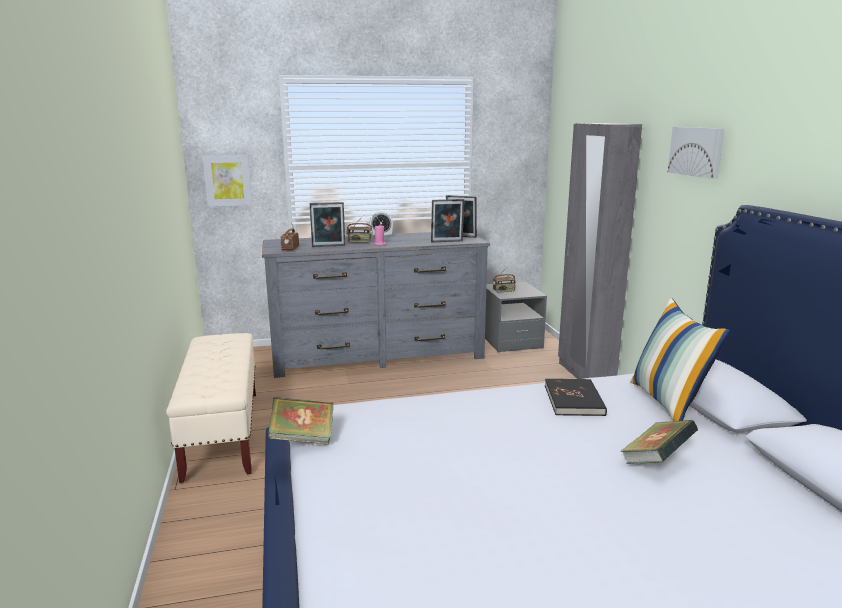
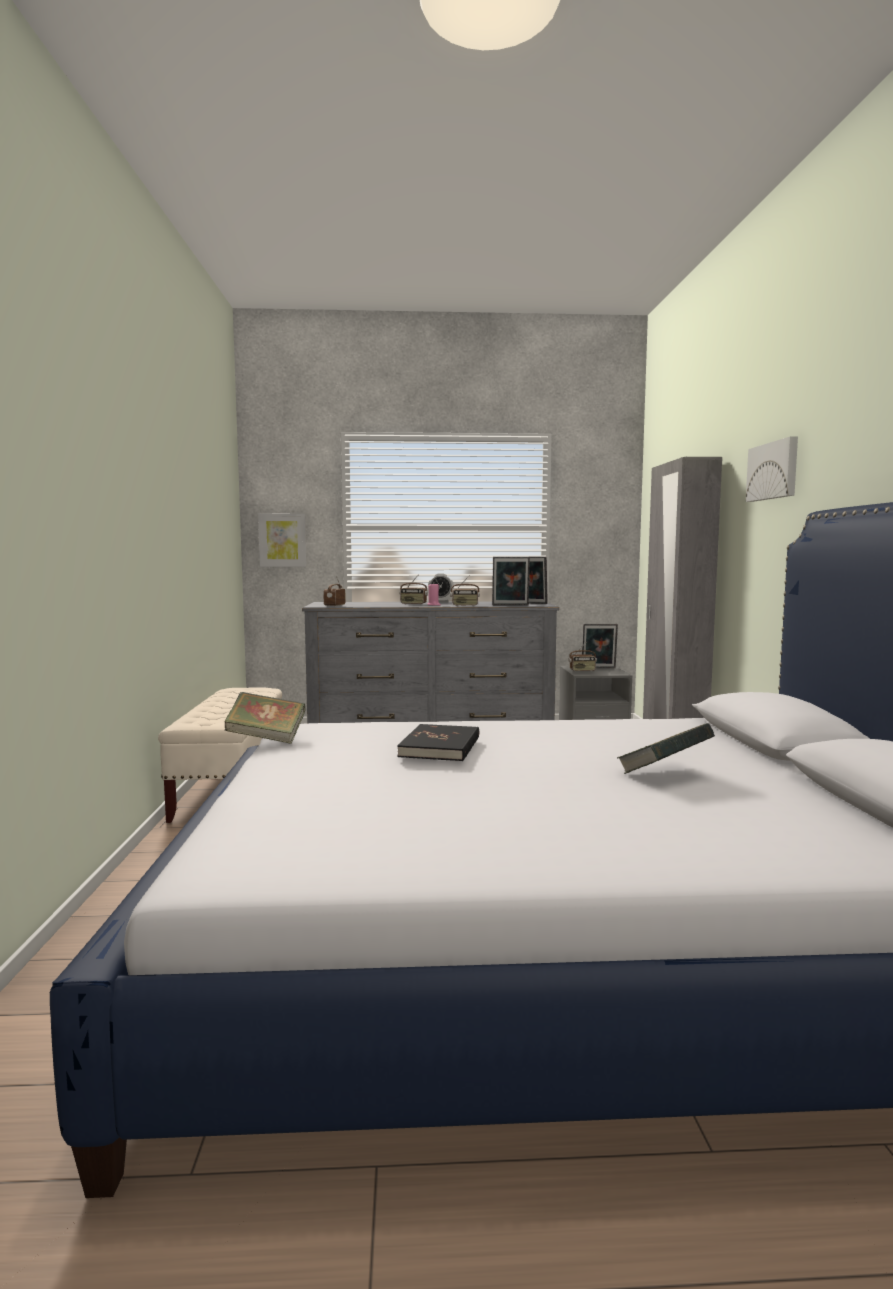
camera: 10 degrees right, 10 degrees down
(328, 246) = (377, 605): picture frame -> picture frame (598, 668)
(408, 244) = (465, 605): none -> radio
(574, 400) = (595, 730): black book -> black book (441, 747)
(668, 402) = (713, 737): pillow -> none

